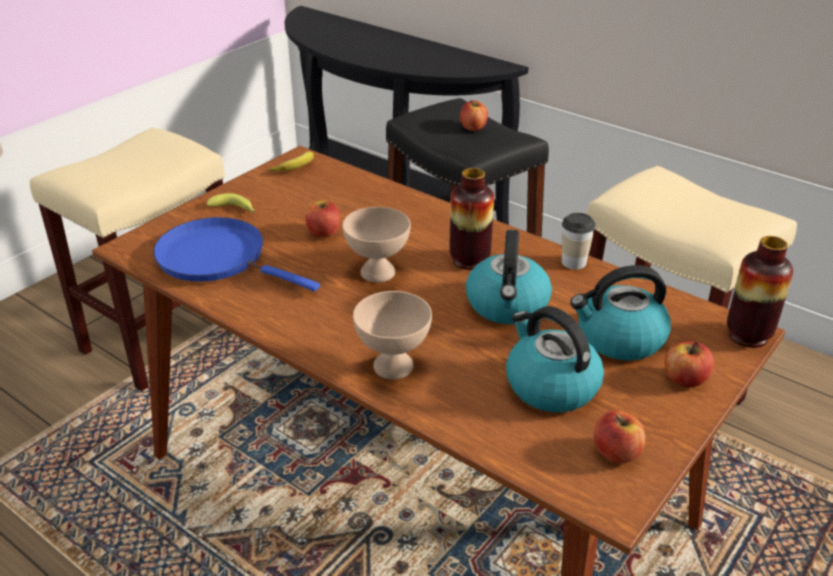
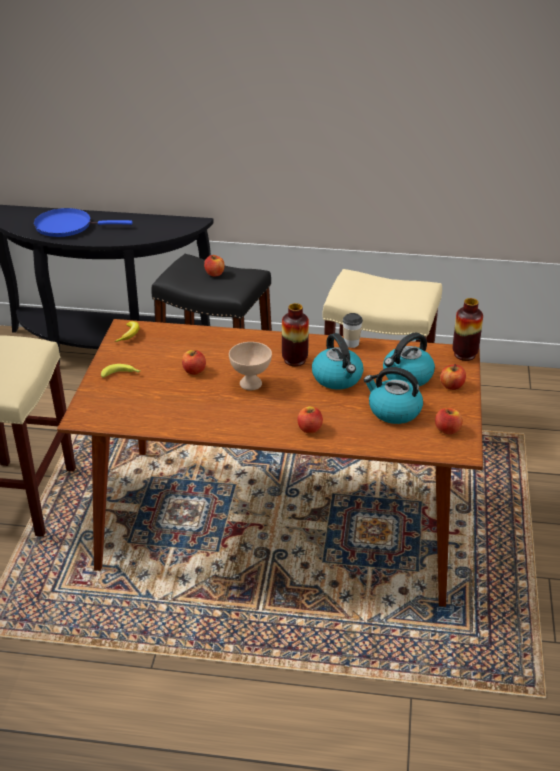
camera: 30 degrees left, 0 degrees up
(218, 258) = (146, 406): blue frying pan -> blue frying pan (67, 226)
(395, 366) = (309, 429): beige bowl -> apple

